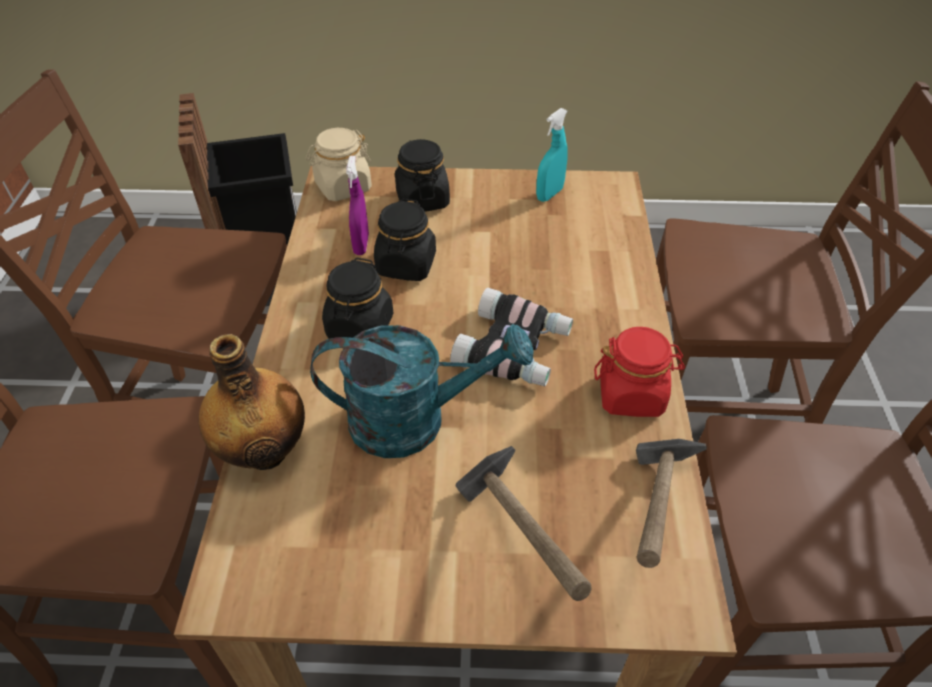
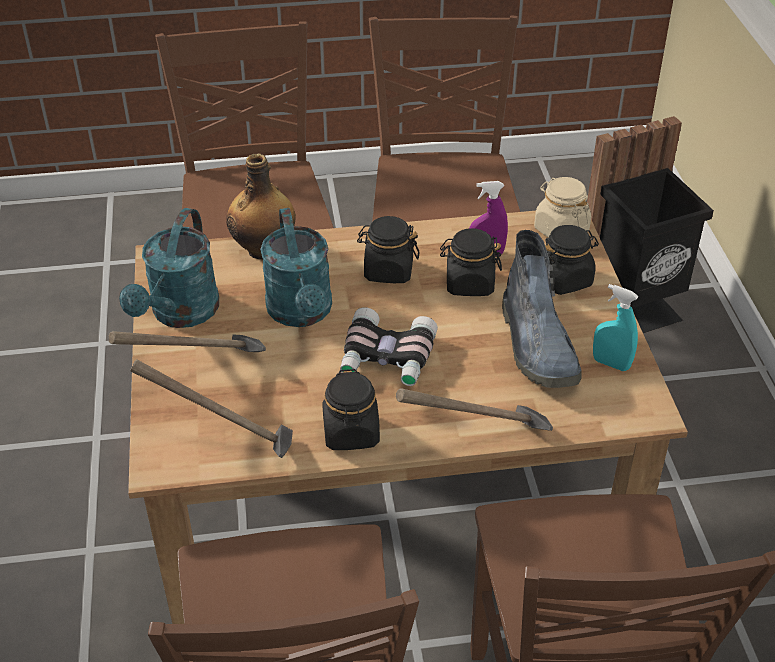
camera: 80 degrees right, 5 degrees down
(376, 568) = (180, 314): none -> turquoise watering can
(518, 233) = (539, 347): none -> boot
(631, 394) = (351, 433): red jar -> black jar
(652, 297) = (478, 445): none -> hammer

